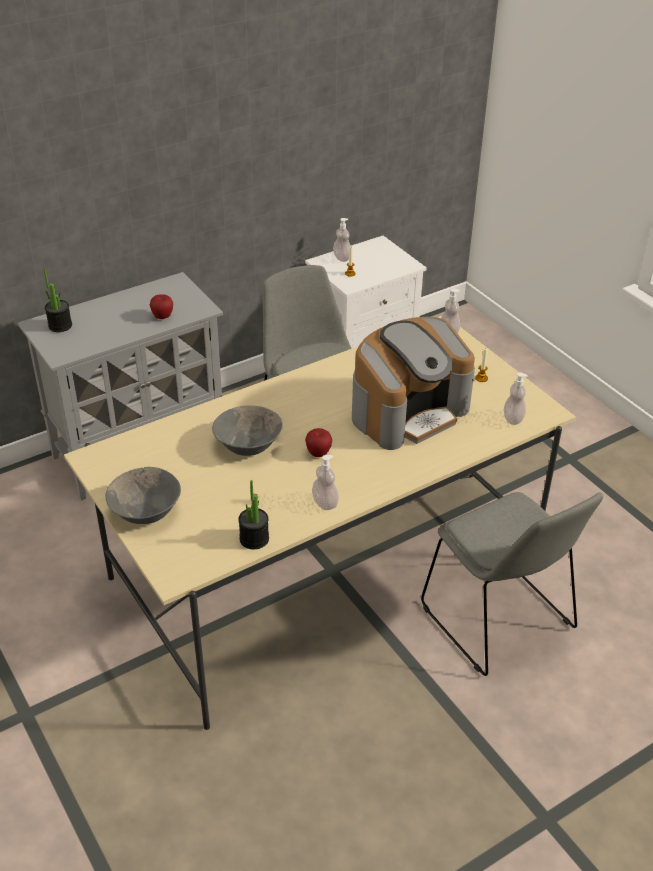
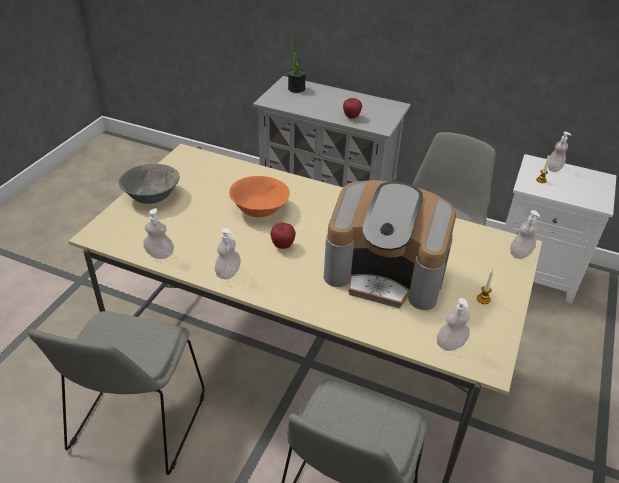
camera: 55 degrees right, 0 degrees up
(248, 445) = (259, 209): grey bowl -> orange bowl
(254, 539) = (160, 254): potted plant -> soap dispenser
(301, 737) = (137, 425): none -> grey chair

